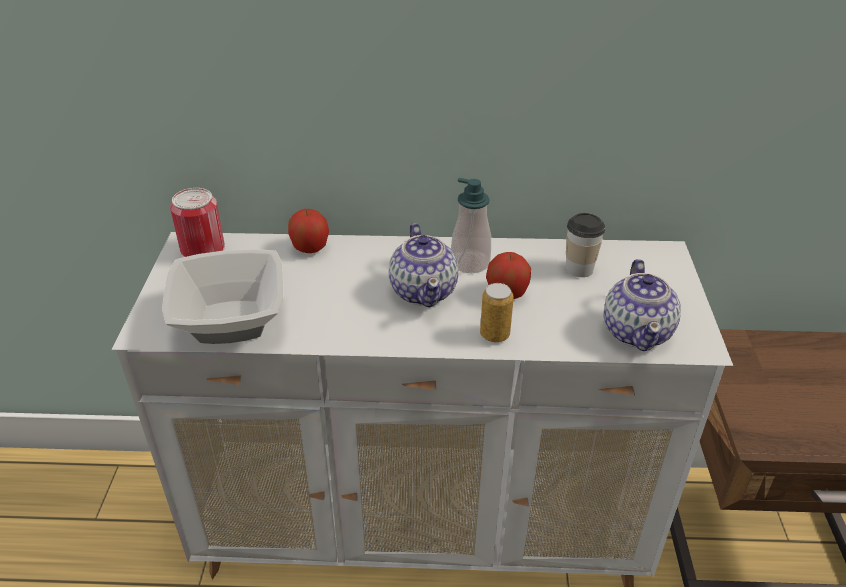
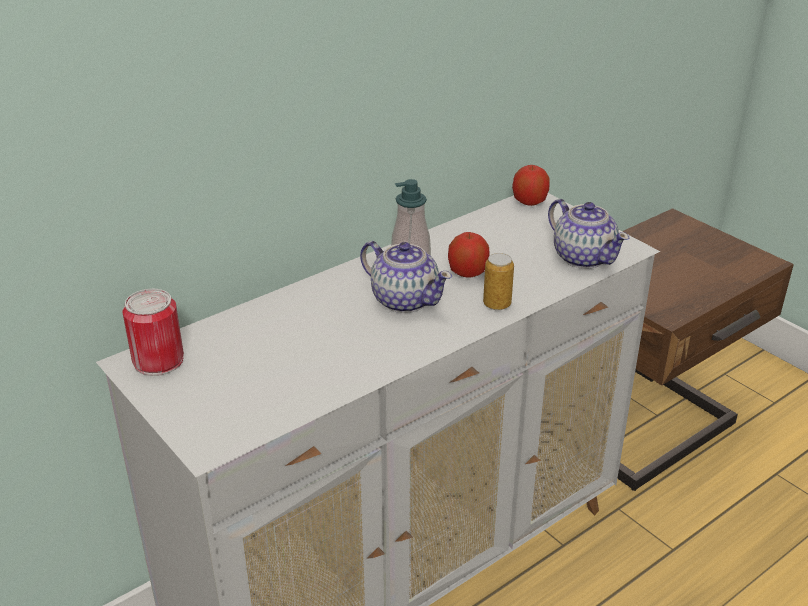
camera: 40 degrees left, 5 degrees down
(229, 322) = (276, 400): bowl -> none
(310, 248) = (261, 313): apple -> apple (529, 202)
(579, 269) = (493, 234): cup -> none

